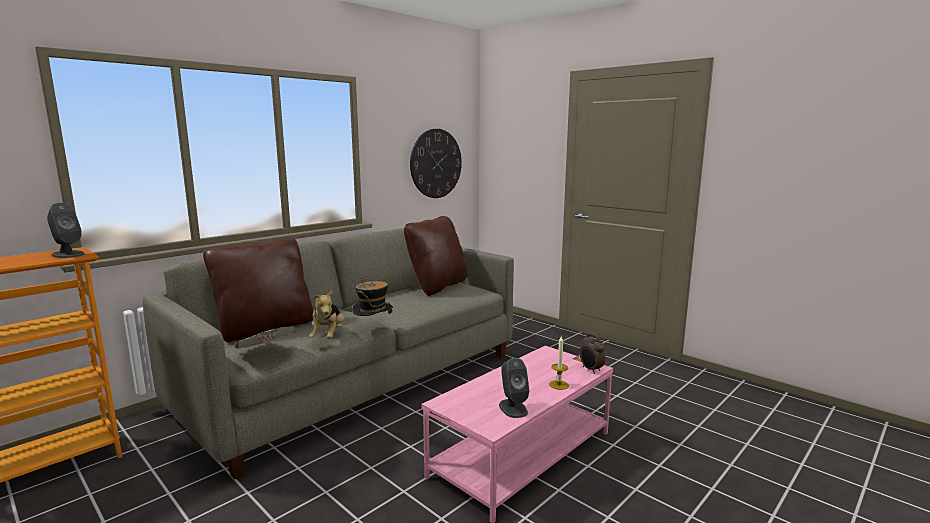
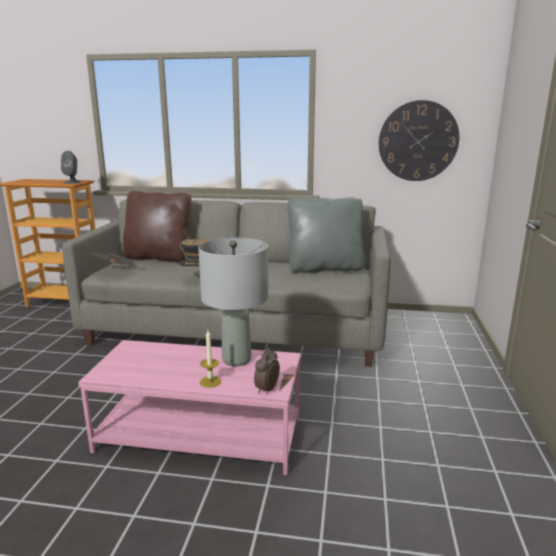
camera: 55 degrees right, 5 degrees up
(328, 336) = (163, 274): plush toy -> none
(437, 286) = (325, 269): brown pillow -> grey pillow
(513, 408) = (142, 374): grey speaker -> none
(530, 367) = (236, 359): none -> grey table lamp

